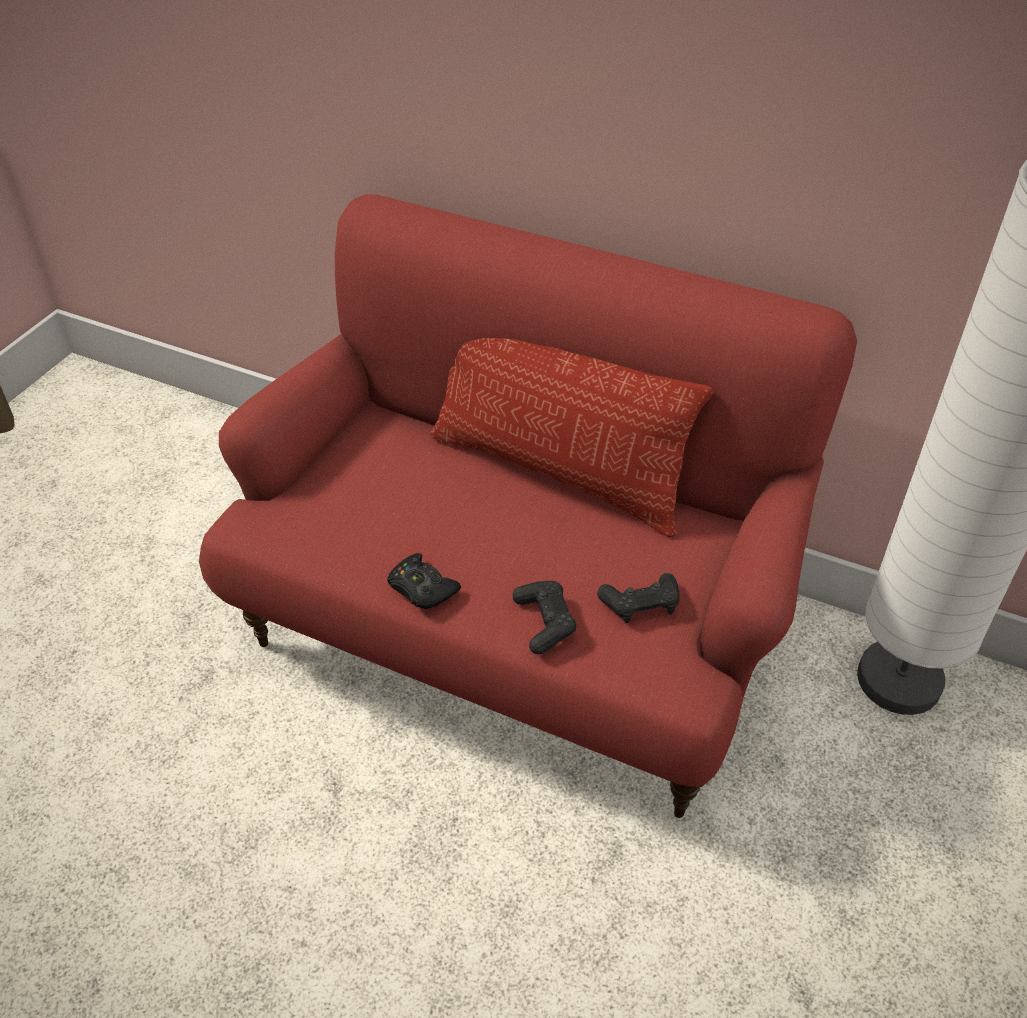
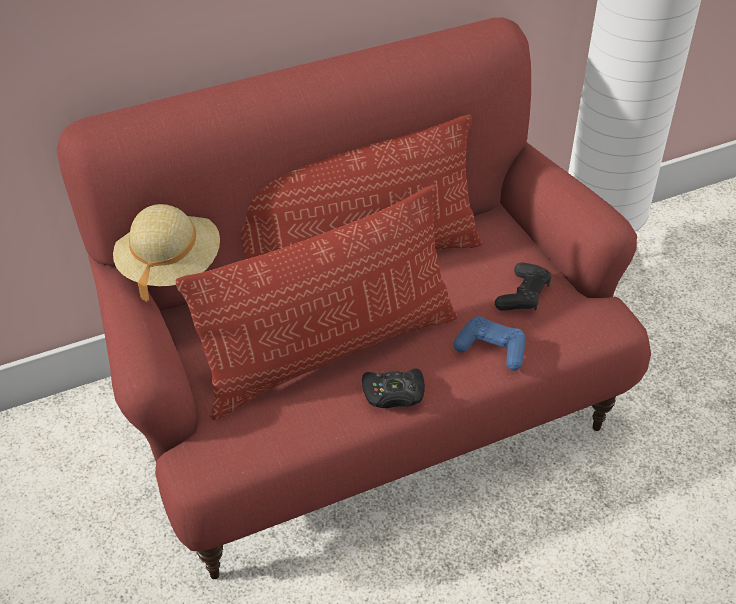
camera: 50 degrees left, 0 degrees up
(369, 361) = (170, 266): none -> beige hat
(427, 521) = (329, 353): none -> pillow
(544, 622) = (491, 349): black game controller -> blue game controller

